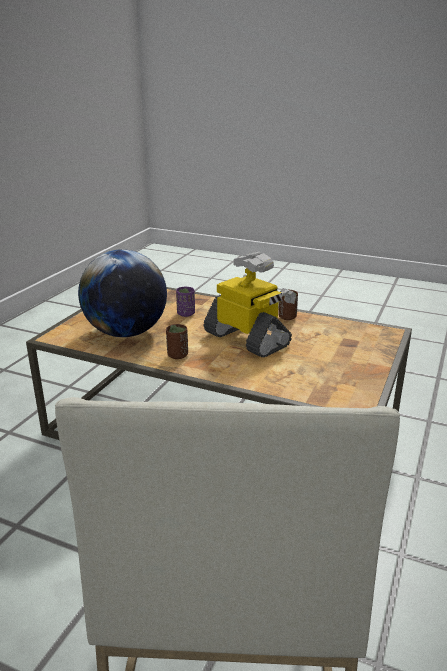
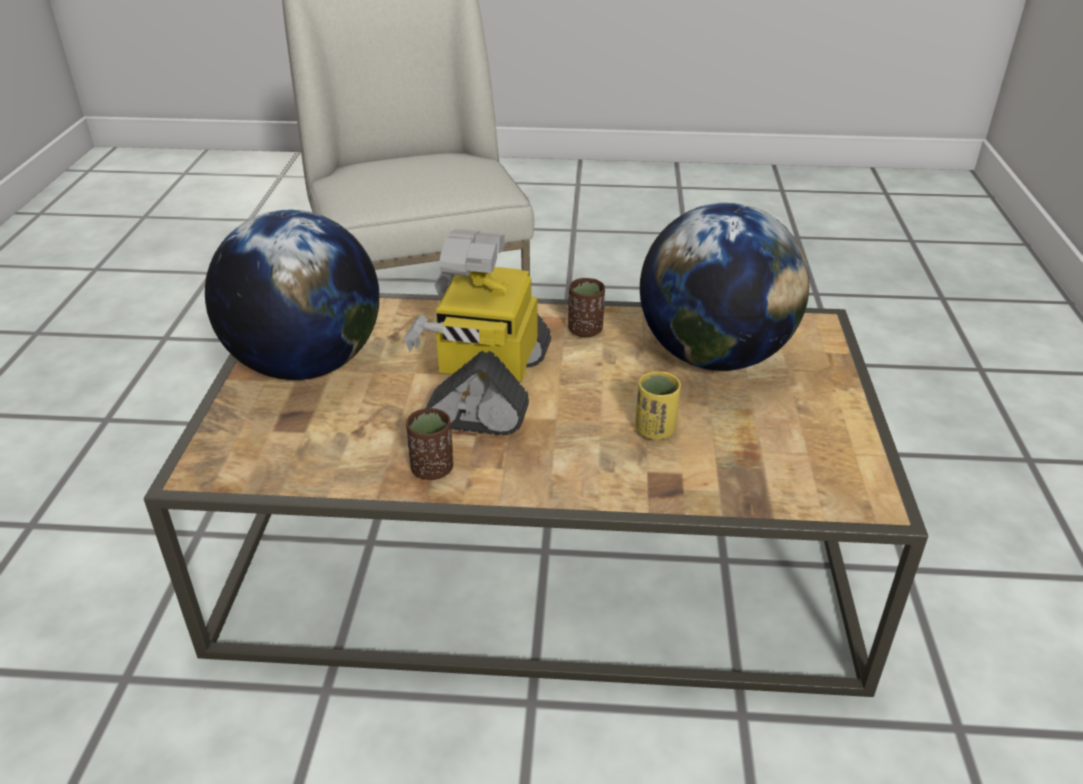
camera: 160 degrees right, 10 degrees up
(186, 314) = (655, 430): purple cup -> yellow cup
(248, 339) = (488, 387): toy robot -> toy robot turned 75 degrees clockwise
(344, 365) = (306, 365): none -> globe

